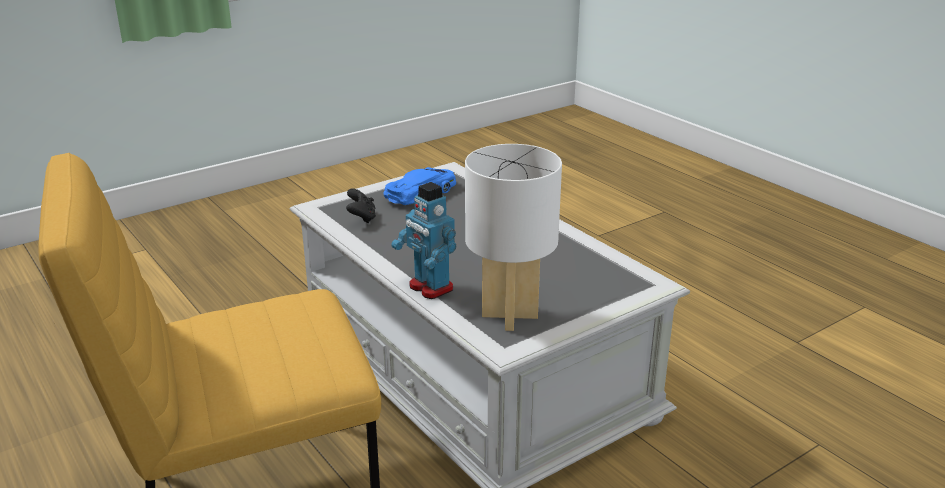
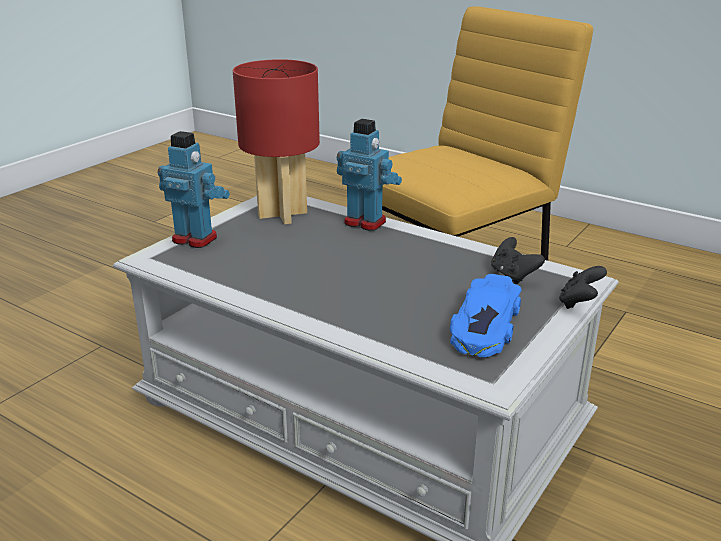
camera: 160 degrees right, 0 degrees up
(344, 194) = (579, 303): none -> black game controller
(508, 316) = (283, 214): white table lamp -> red table lamp
(610, 298) = (195, 238): none -> toy robot

